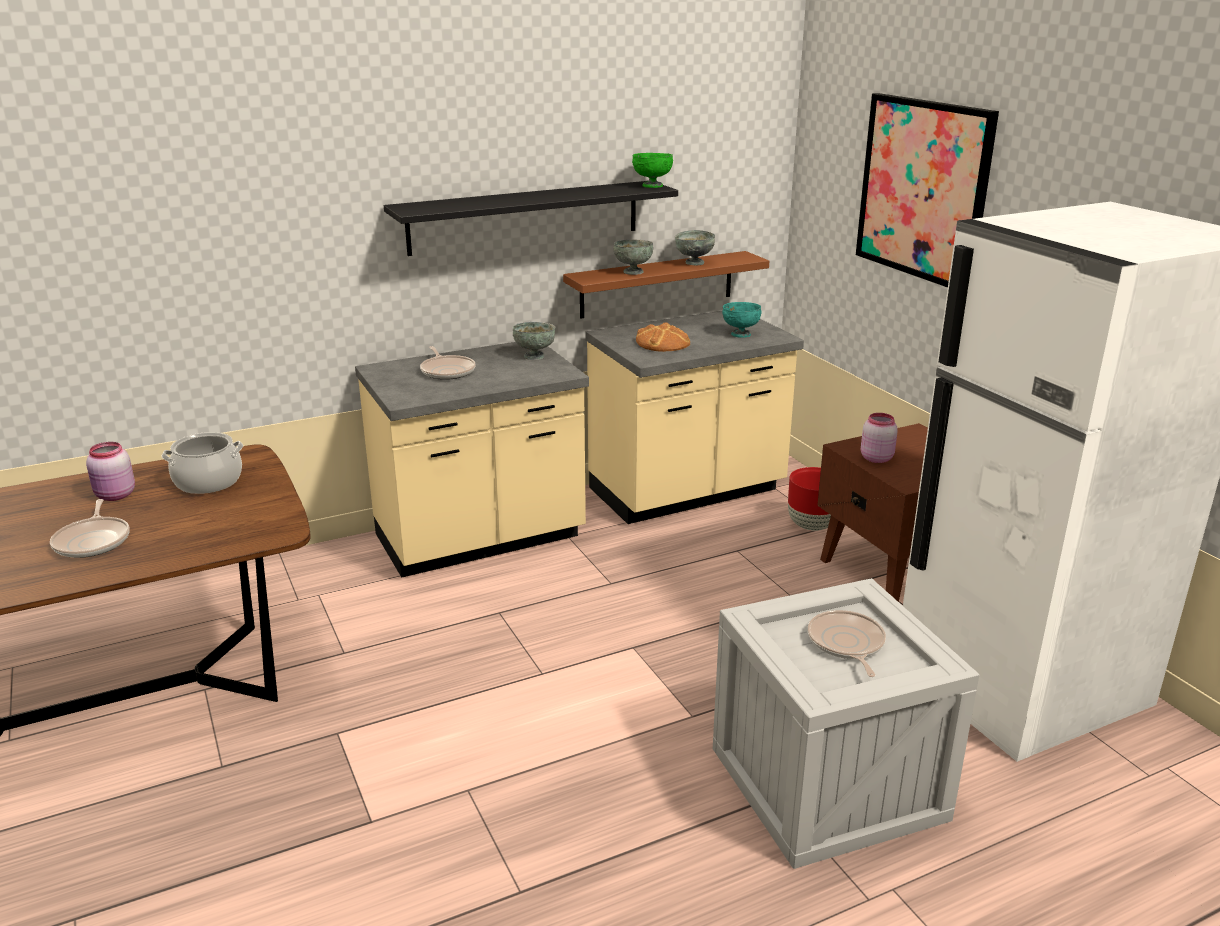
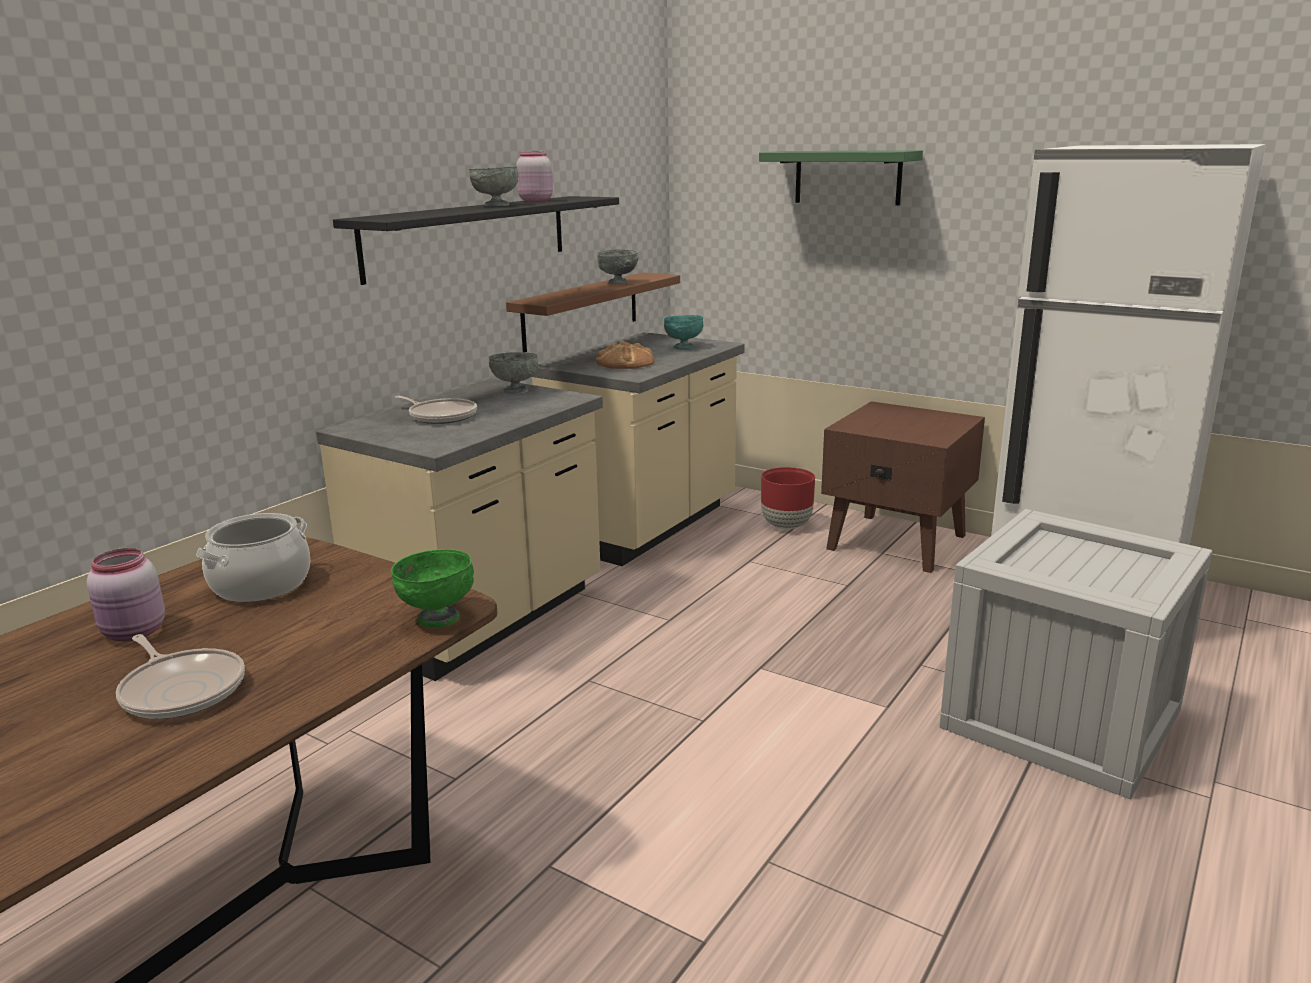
camera: 30 degrees left, 5 degrees down
(633, 272) = (574, 293): grey bowl -> grey bowl (496, 205)
(652, 185) = (585, 197): green bowl -> green bowl (437, 618)
(846, 644) = (1082, 561): frying pan -> none
(876, 458) = (881, 429): pink jar -> pink jar (535, 201)
(923, 189) = (847, 177): picture -> green shelf

